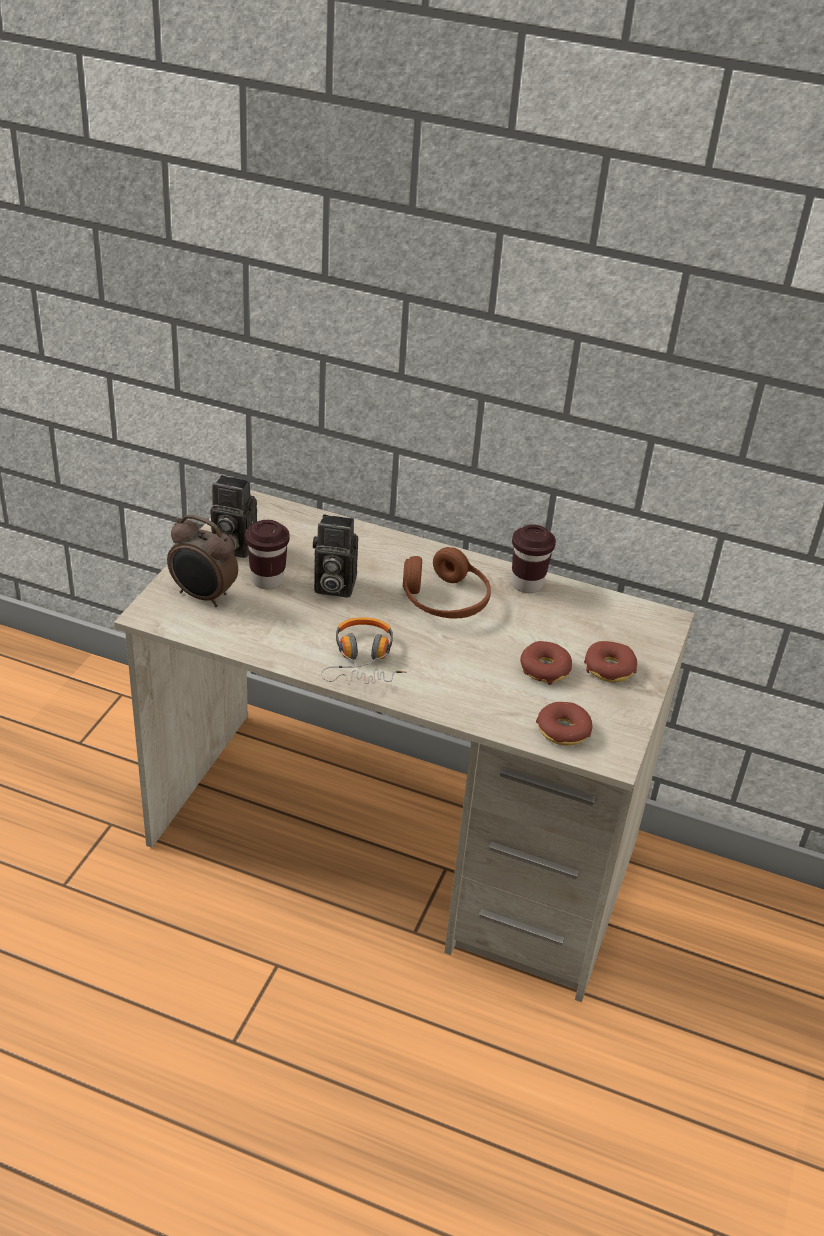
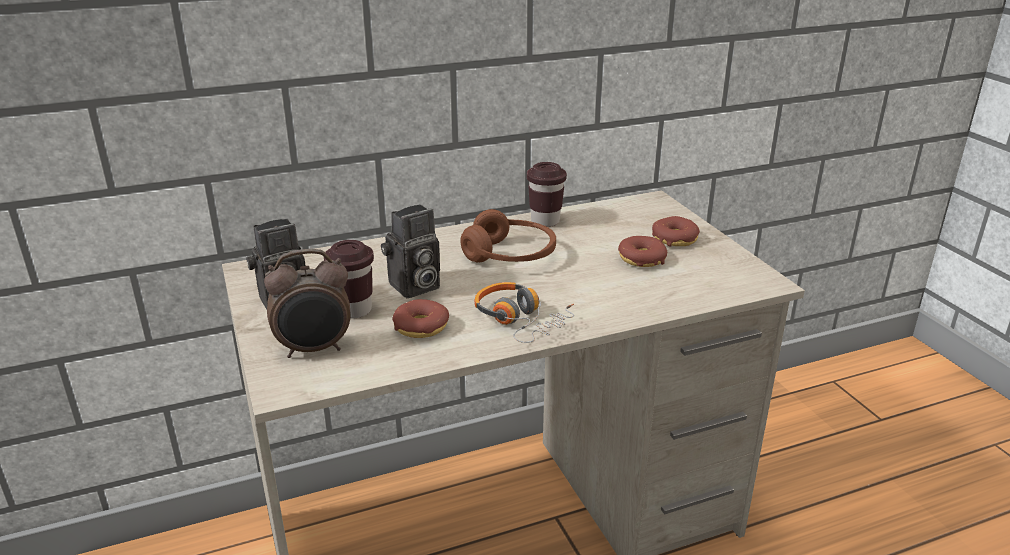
camera: 40 degrees left, 10 degrees down
(563, 730) = (716, 285): donut -> donut (421, 327)

